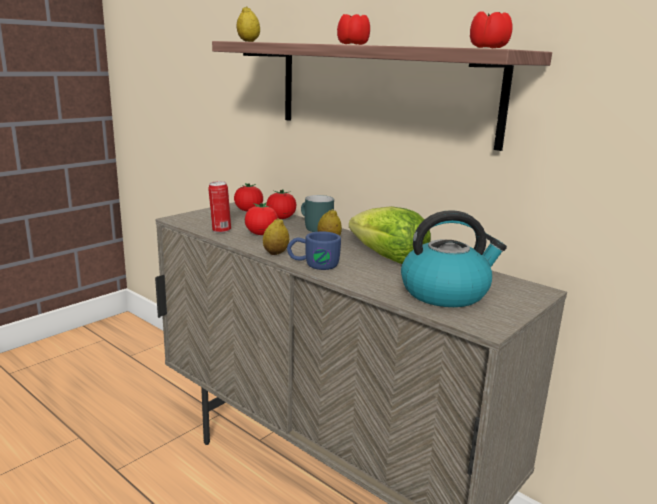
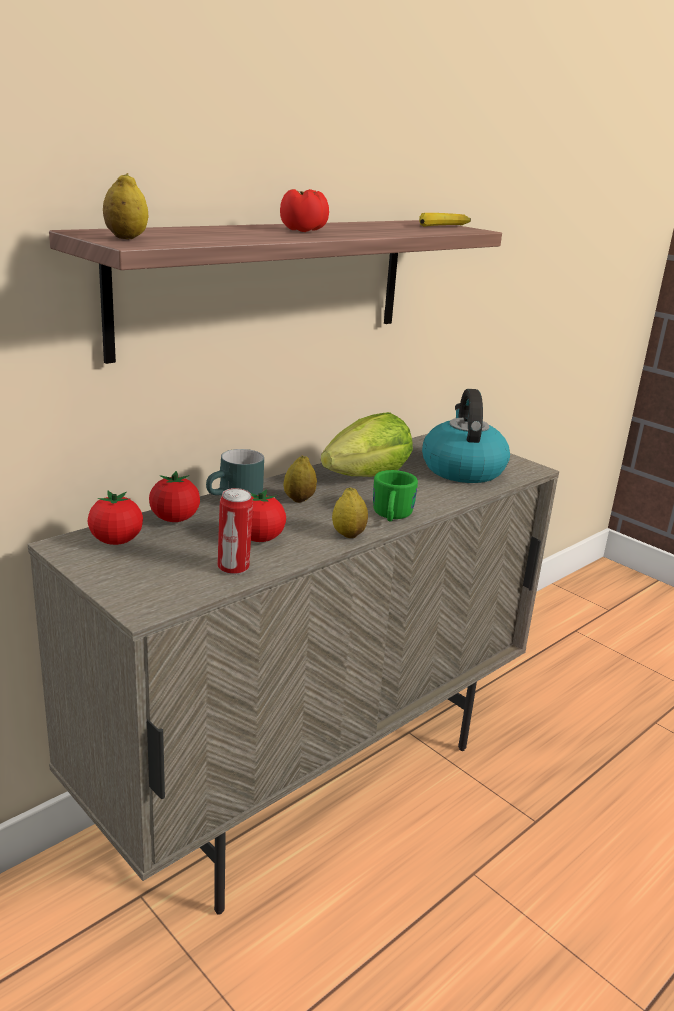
camera: 85 degrees left, 5 degrees up
(313, 265) = (391, 517): blue mug -> green mug
(487, 48) = (442, 227): tomato -> banana

